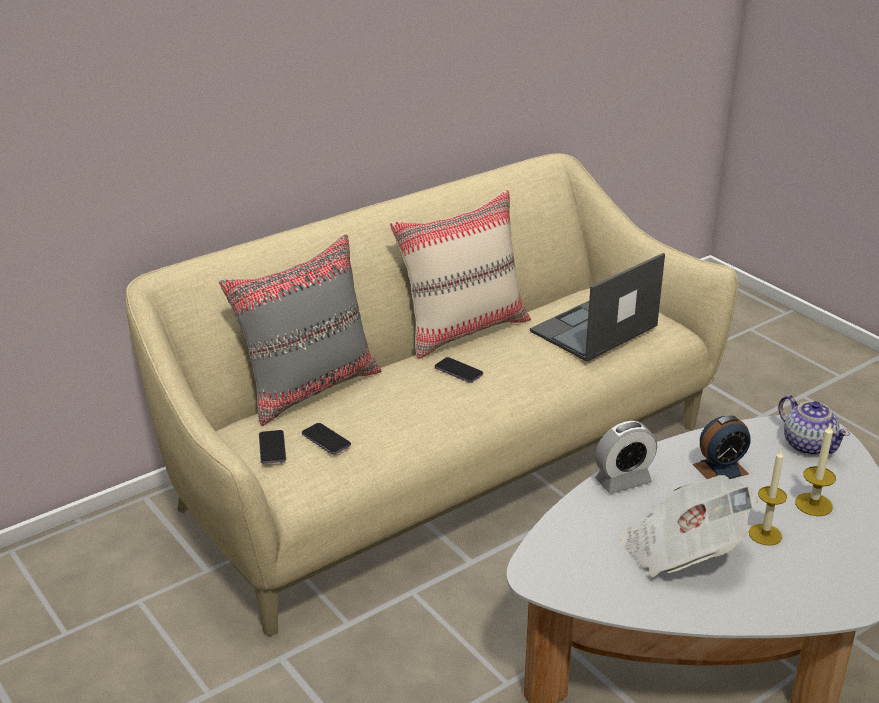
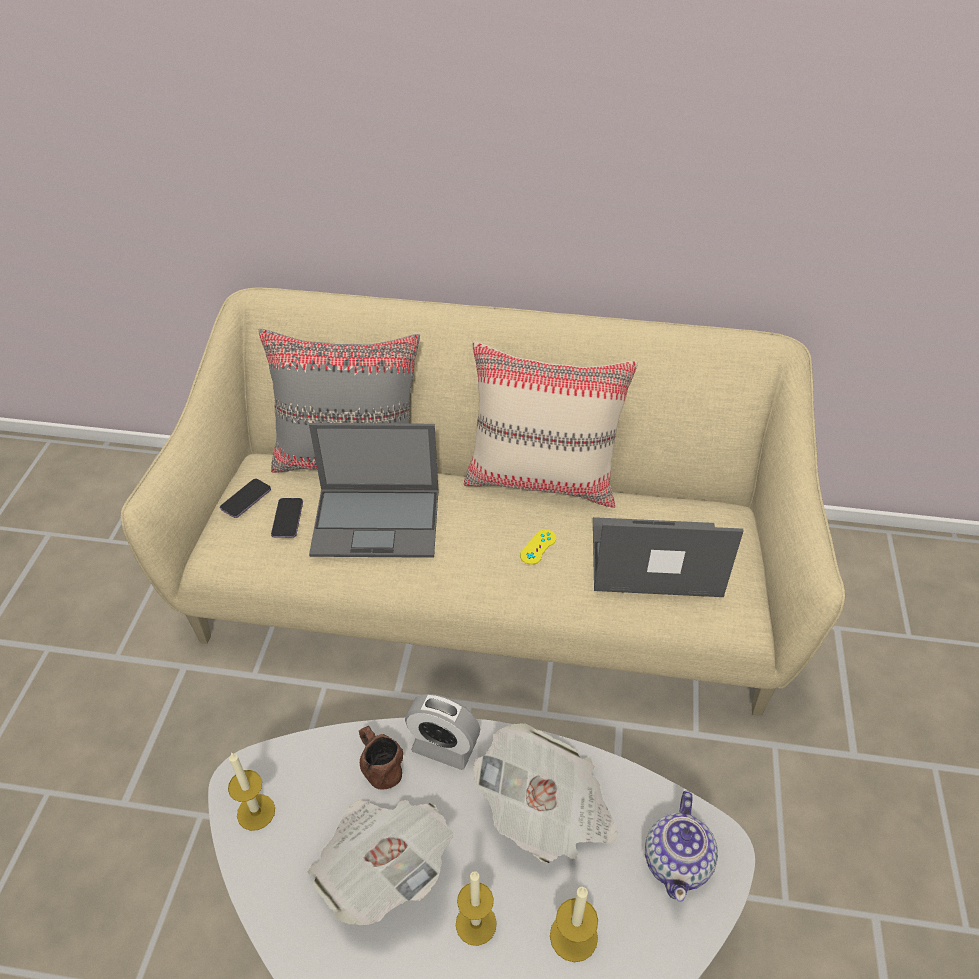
camera: 45 degrees right, 15 degrees up
(395, 405) = (378, 522): none -> laptop
(458, 371) = (472, 522): phone -> none
(520, 360) = (538, 547): none -> yellow game controller
(571, 582) = (256, 812): none -> candle
(602, 513) = (378, 765): none -> brown mug
(720, 469) = (547, 811): alarm clock -> newspaper

